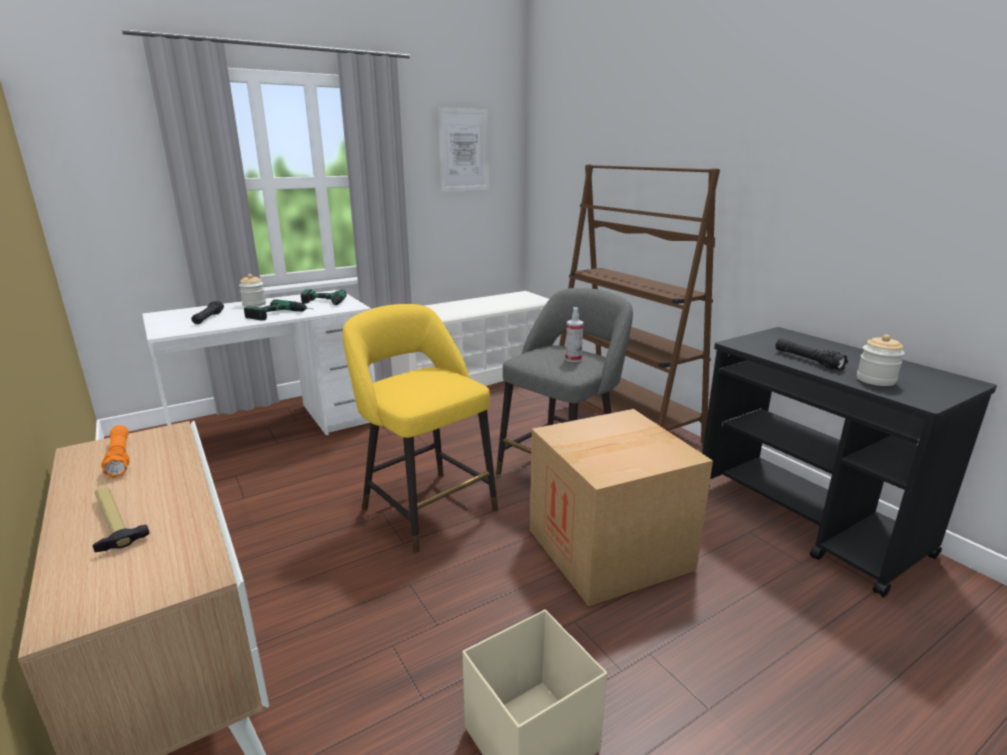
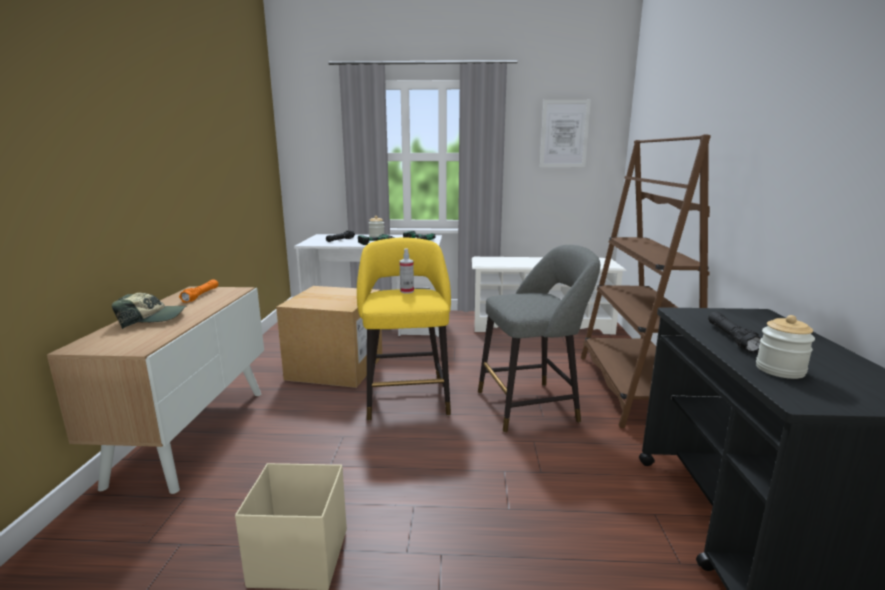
camera: 35 degrees right, 5 degrees down
(113, 522) = (153, 319): hammer -> cap
(573, 359) = (538, 303): spray bottle -> spray bottle (407, 291)
(608, 549) = (501, 472): cardboard box -> cardboard box (335, 367)

